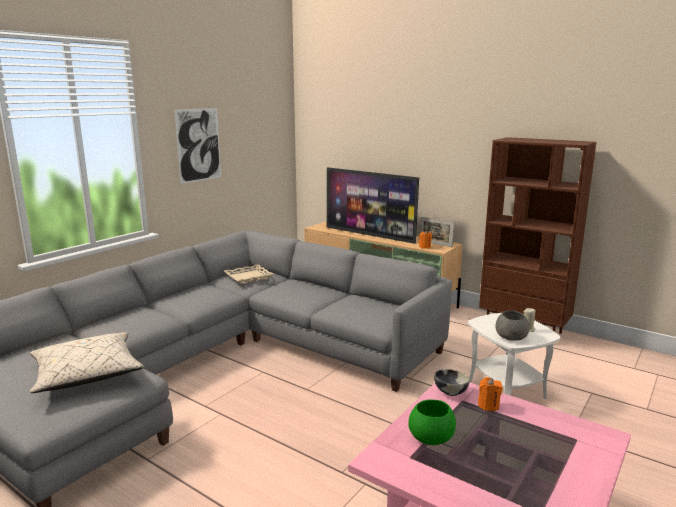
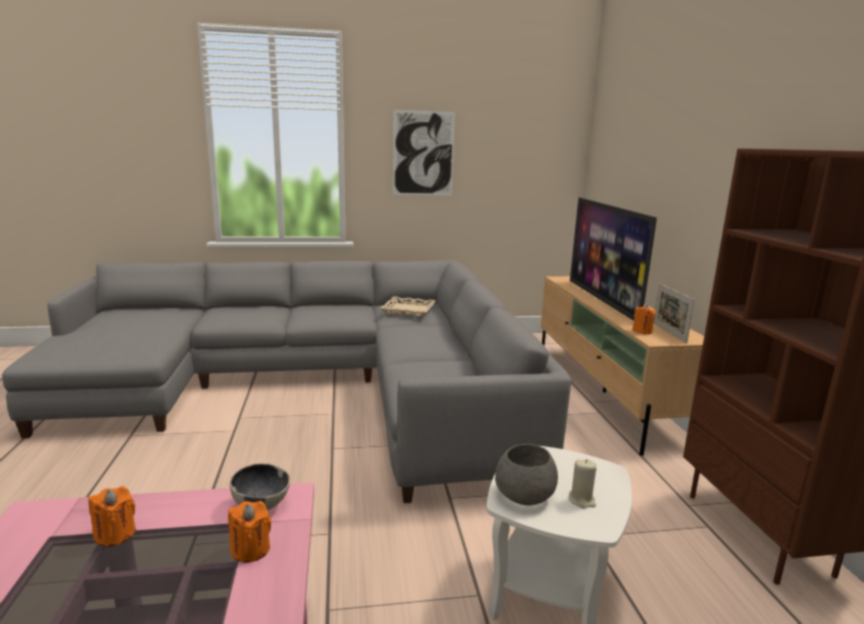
camera: 45 degrees right, 0 degrees up
(87, 374) = (130, 337): beige pillow -> none
(432, 437) = (115, 534): green bowl -> orange candle

